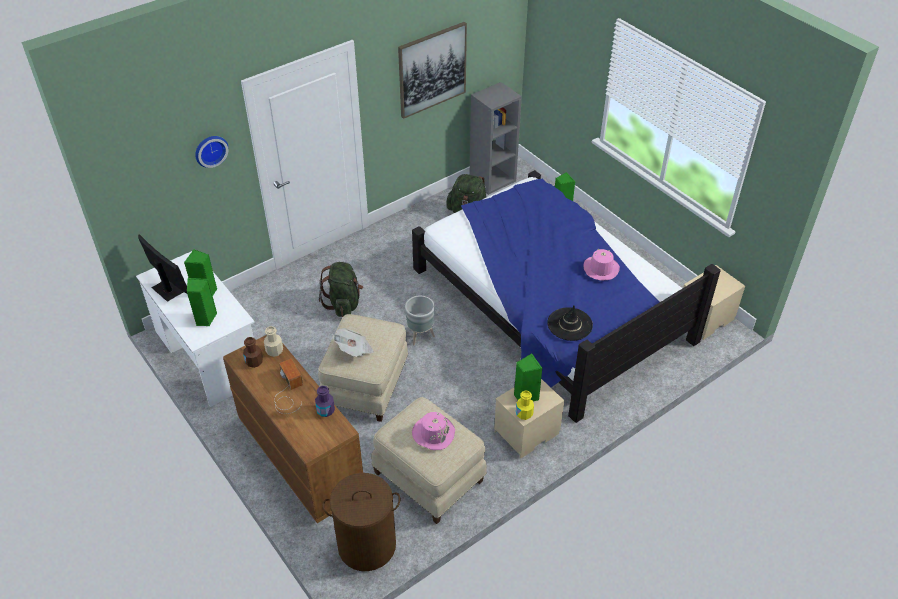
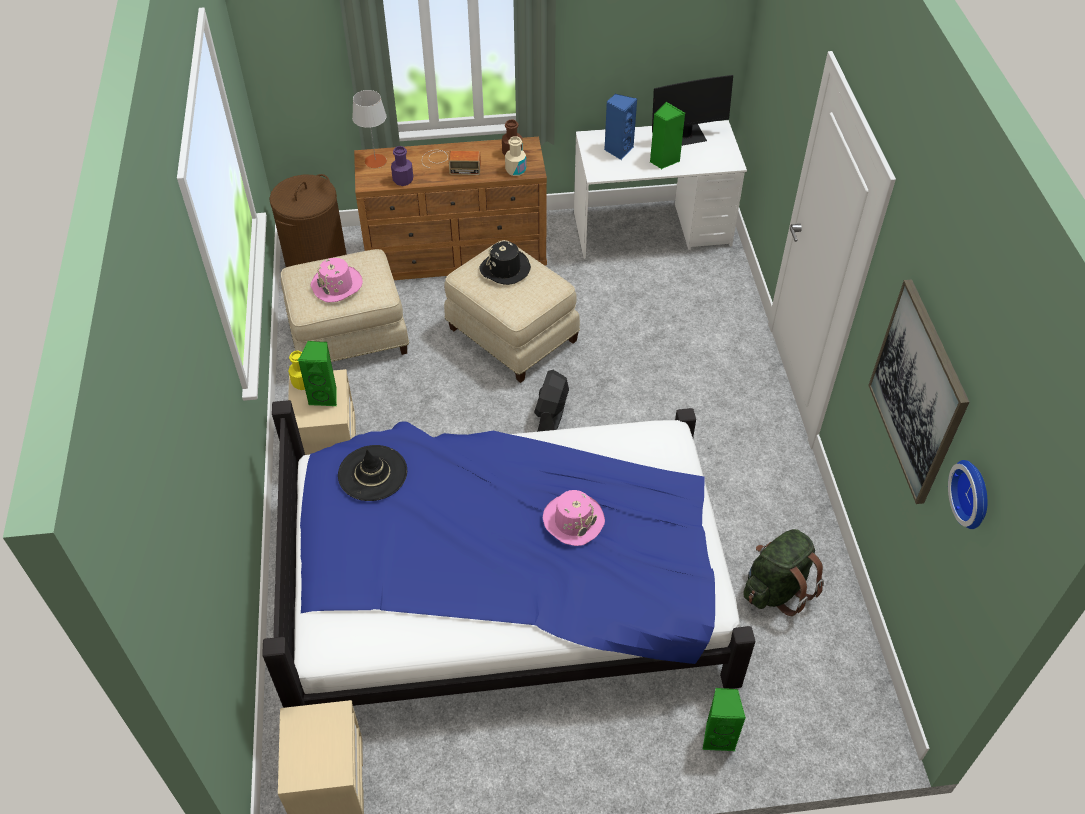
camera: 120 degrees right, 5 degrees up
(205, 319) = (618, 150): green speaker -> blue speaker
(210, 150) = (793, 90): wall clock -> wall clock (974, 493)
(312, 440) = (375, 161): none -> grey table lamp
(344, 303) = (661, 364): green backpack -> none
(354, 350) = (505, 269): newspaper -> black hat
(421, 336) = (551, 415): grey planter -> black fan
(492, 180) = (855, 671): grey bookcase -> none
(600, 269) = (442, 572): pink hat -> pink hat (573, 520)

